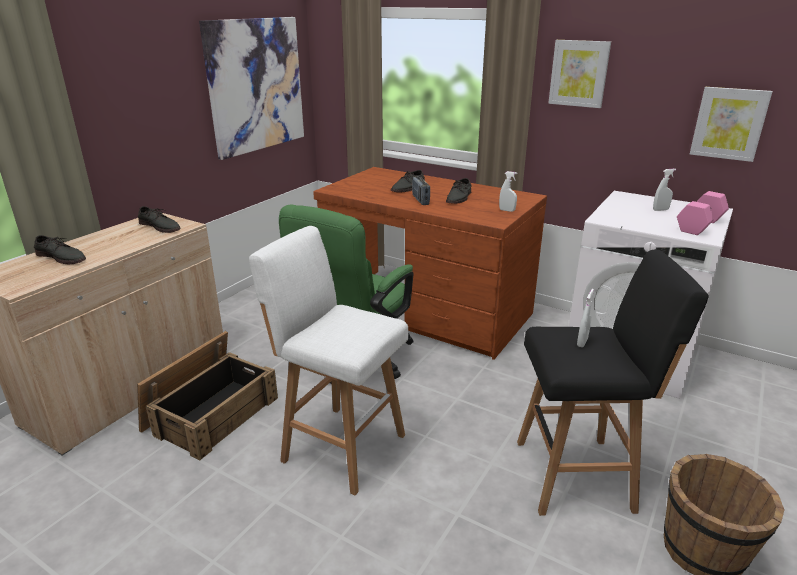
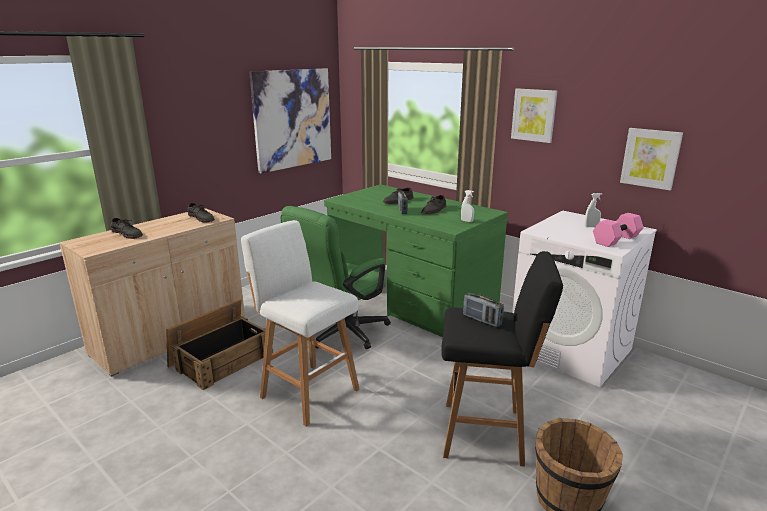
camera: 10 degrees right, 5 degrees down
(426, 310) = (411, 301): brown desk -> green desk
(582, 342) = (482, 320): white spray bottle -> radio

